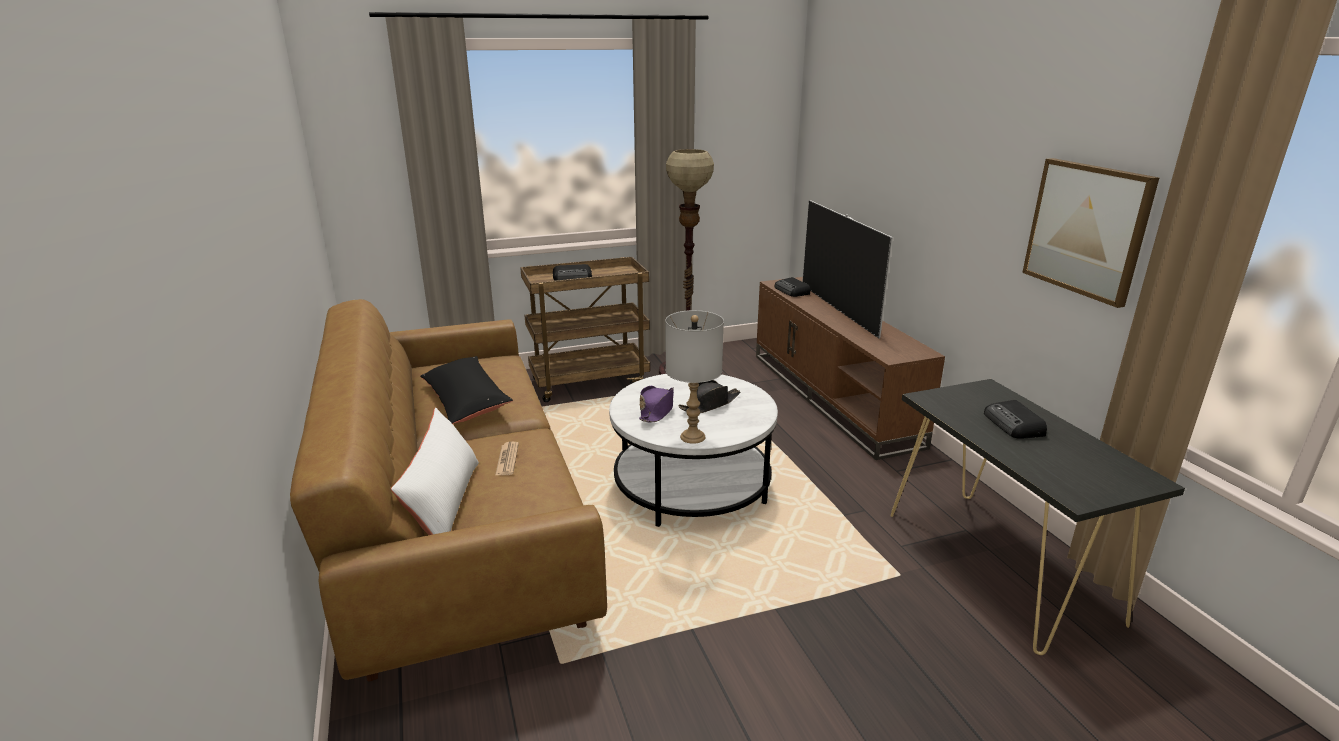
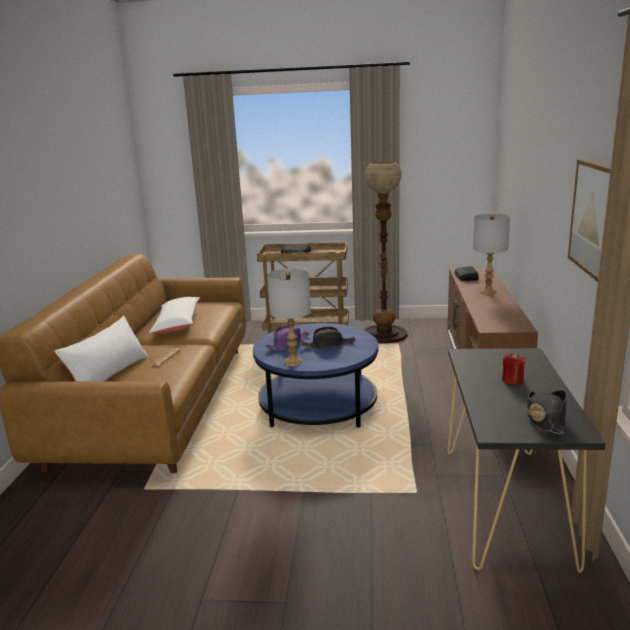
camera: 25 degrees right, 5 degrees down
(466, 401) = (177, 323): black pillow -> white pillow
(691, 484) = (318, 406): white coffee table -> blue coffee table
(838, 309) = (488, 292): television -> grey table lamp
(1014, 425) = (512, 380): radio -> red candle
(1101, 469) = (545, 418): none -> black hat

